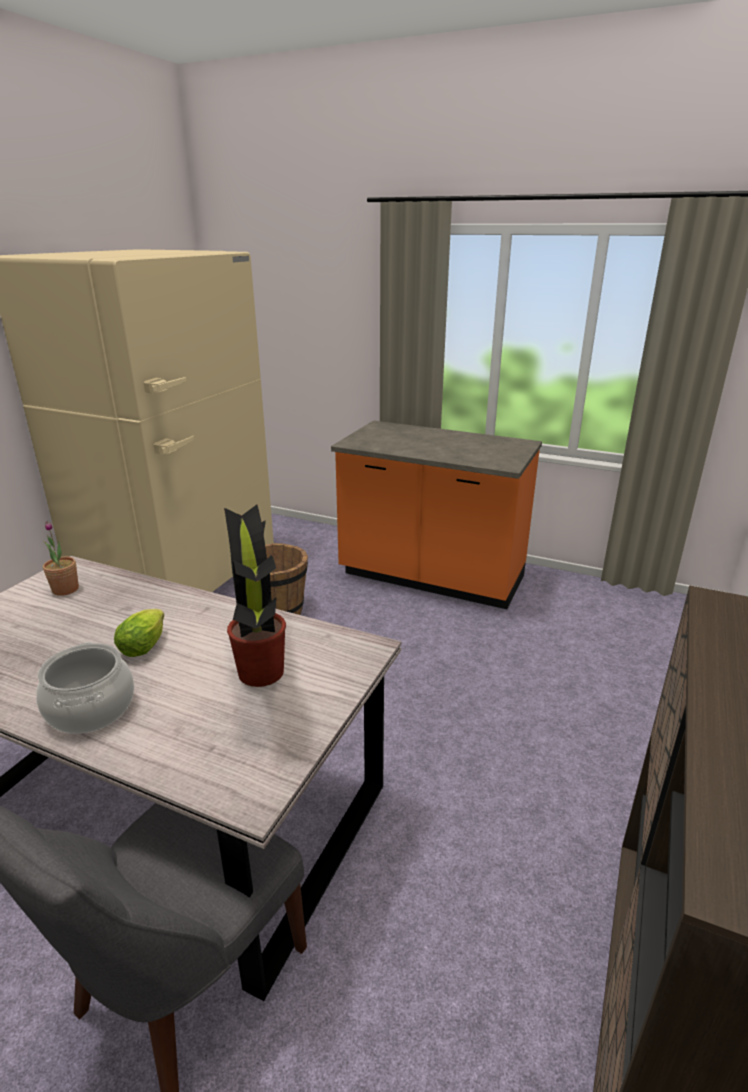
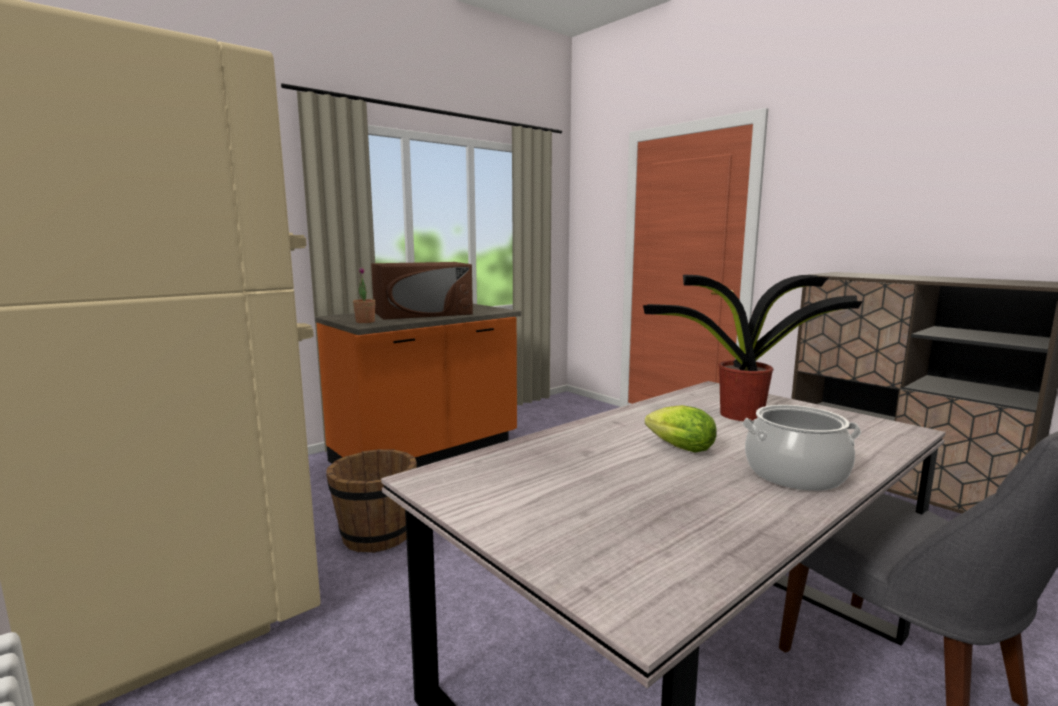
camera: 65 degrees left, 15 degrees down
(65, 589) = (499, 482): potted plant -> potted plant (365, 322)
(438, 443) = (423, 313): none -> brown microwave

